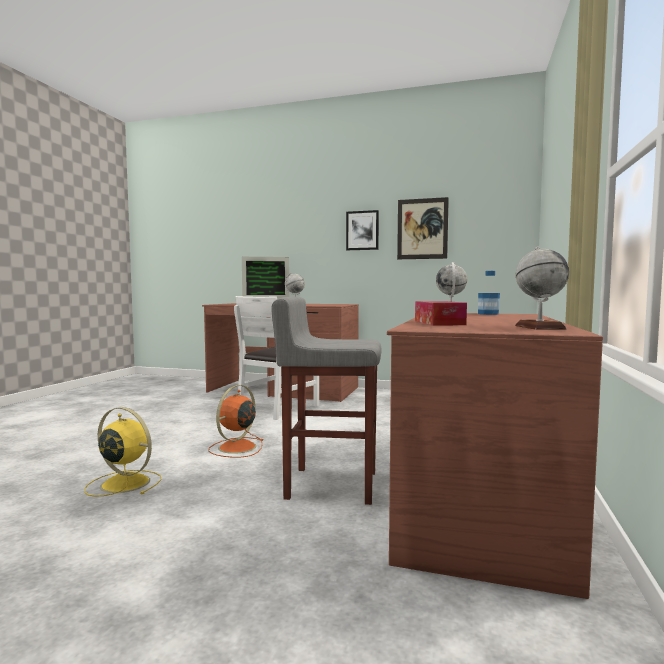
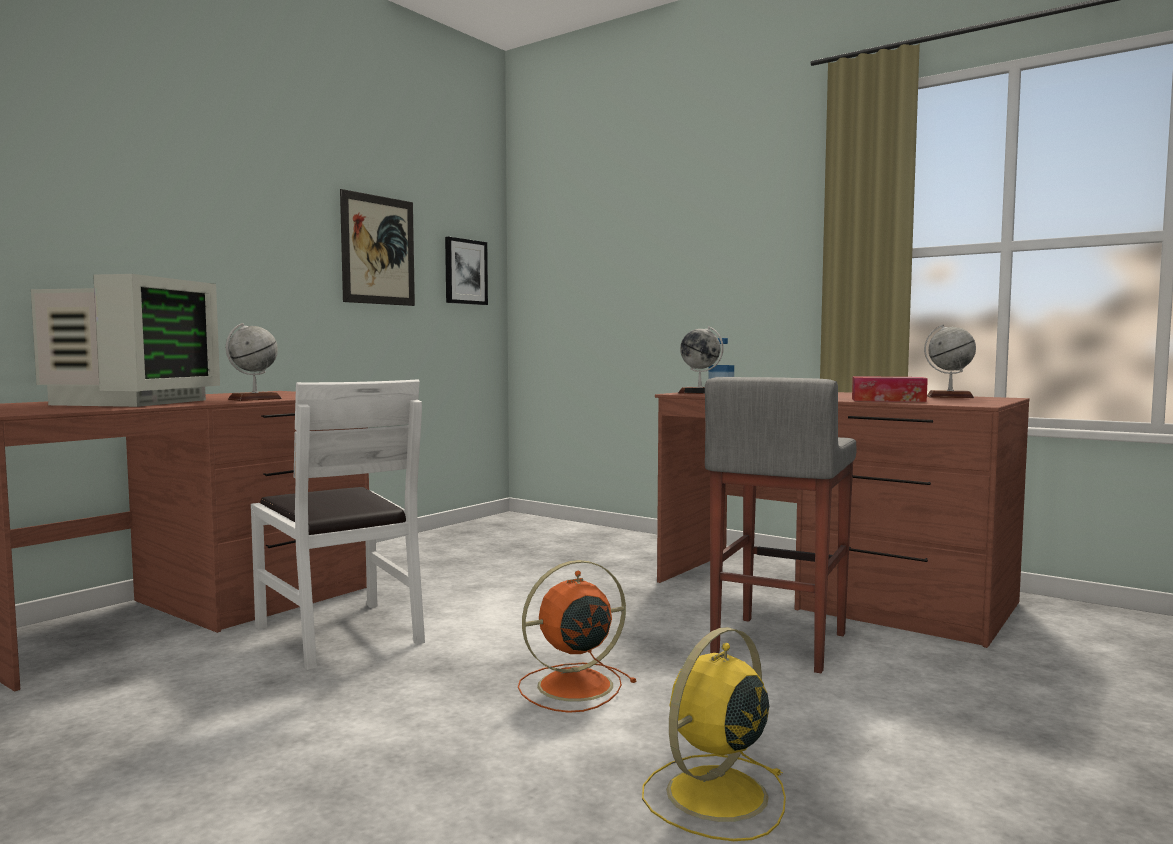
camera: 70 degrees left, 0 degrees up
(236, 448) = (572, 686): orange fan -> orange fan turned 105 degrees clockwise
(362, 230) = (279, 237): picture -> picture (465, 272)

